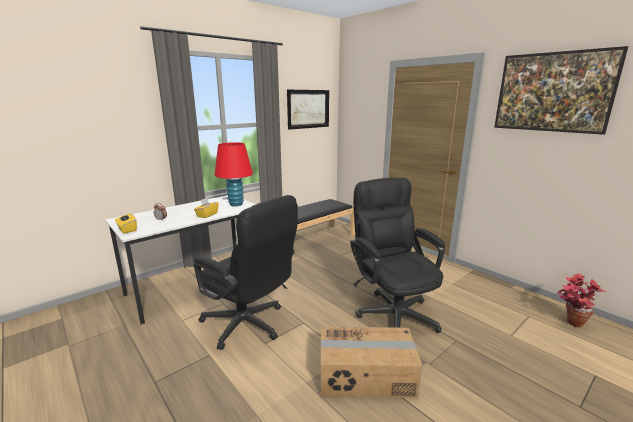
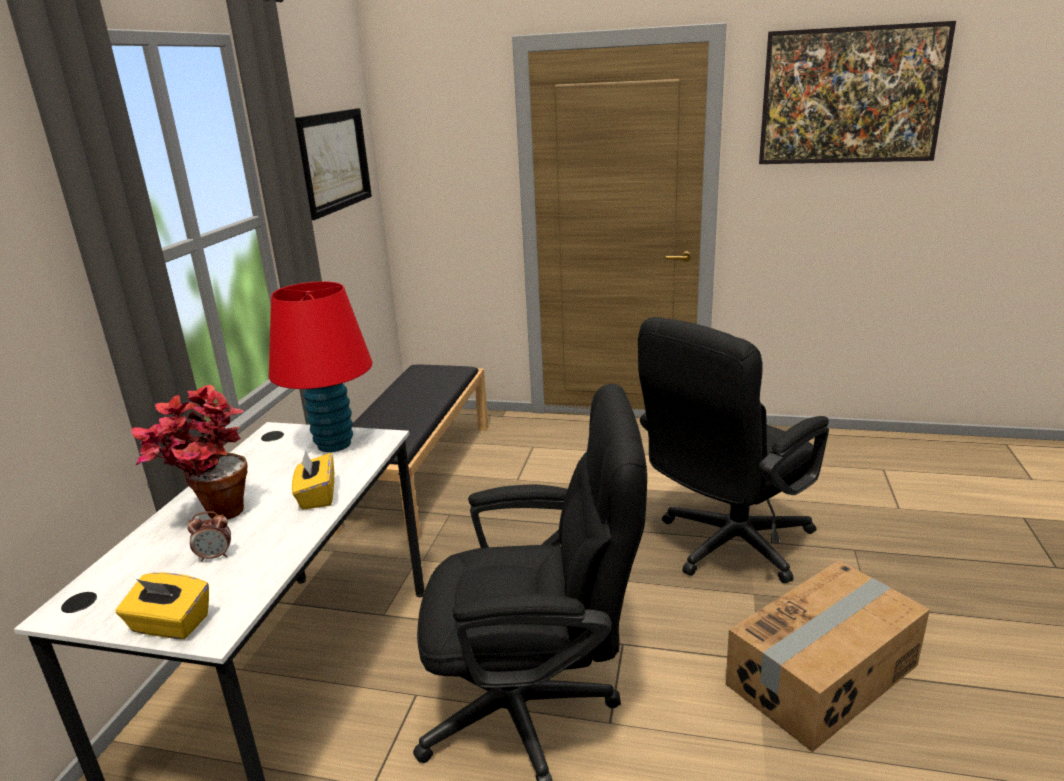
camera: 35 degrees left, 5 degrees up
(392, 311) = (726, 547): black office chair -> black office chair turned 75 degrees counterclockwise
(569, 323) = (930, 459): potted plant -> potted plant (212, 517)

